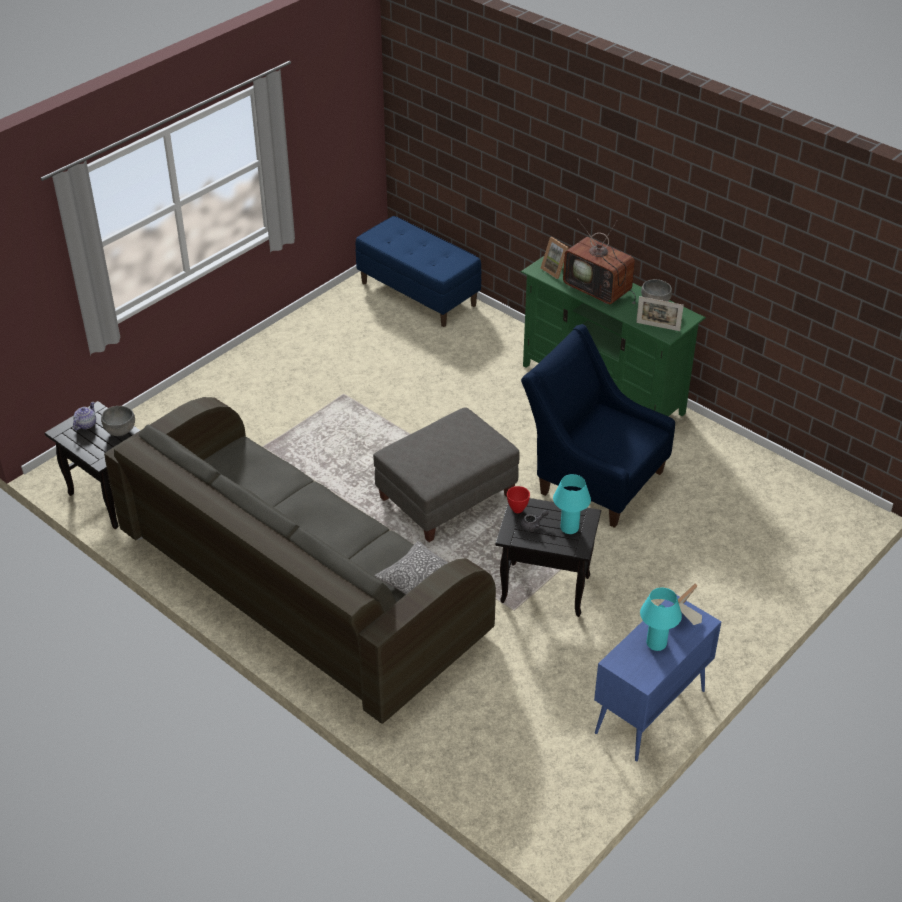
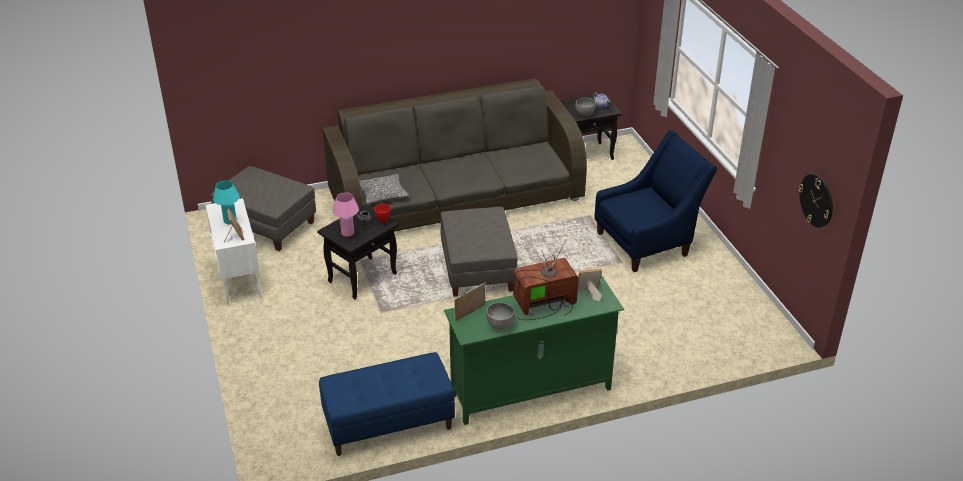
camera: 120 degrees right, 5 degrees down
(354, 130) = (816, 200): none -> wall clock
(419, 294) = (734, 342): blue bench -> blue bench (388, 425)
(521, 752) = (267, 226): none -> grey ottoman
(569, 528) = (347, 233): turquoise table lamp -> pink table lamp
(593, 478) = (437, 341): blue armchair -> blue armchair (648, 242)
(649, 712) = (238, 278): blue cabinet -> white cabinet

